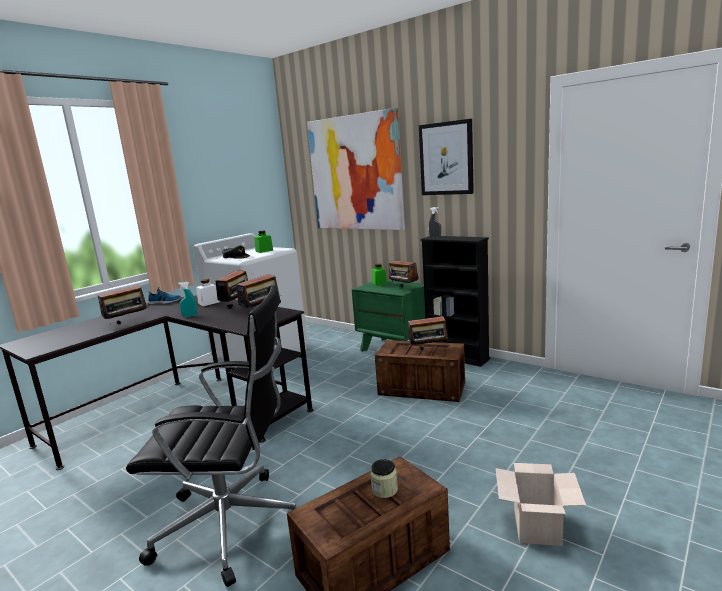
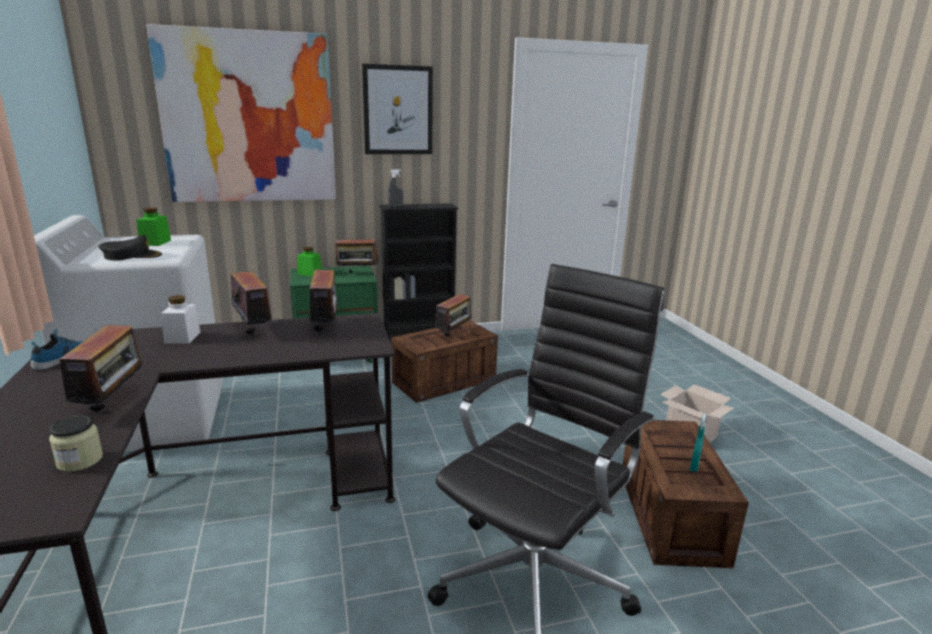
camera: 55 degrees left, 5 degrees up
(189, 316) = (217, 360): turquoise spray bottle -> turquoise spray bottle (694, 467)
(384, 490) = (672, 444): jar -> jar (80, 460)

